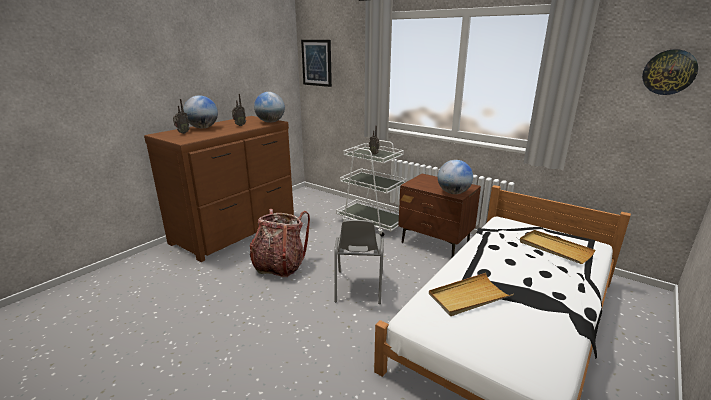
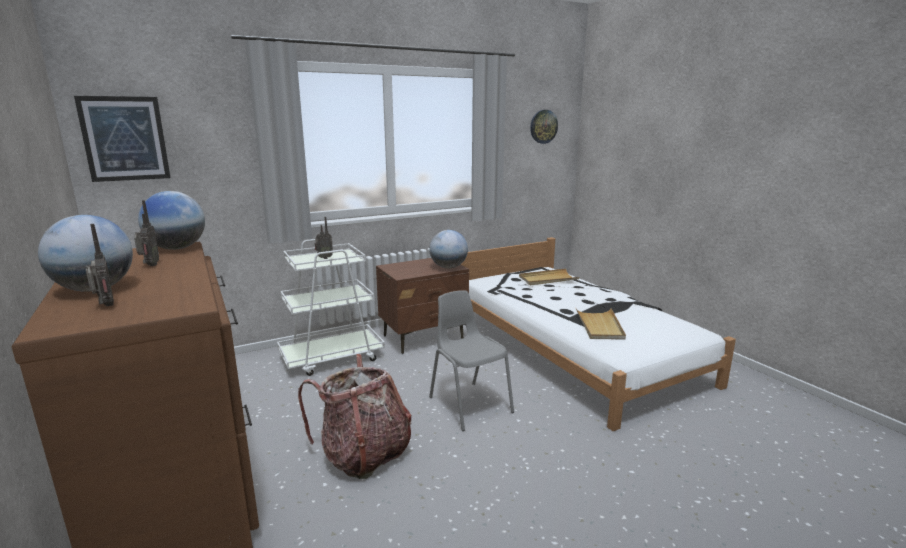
camera: 65 degrees left, 5 degrees down
(358, 287) = (469, 404): grey chair -> grey chair turned 150 degrees counterclockwise

